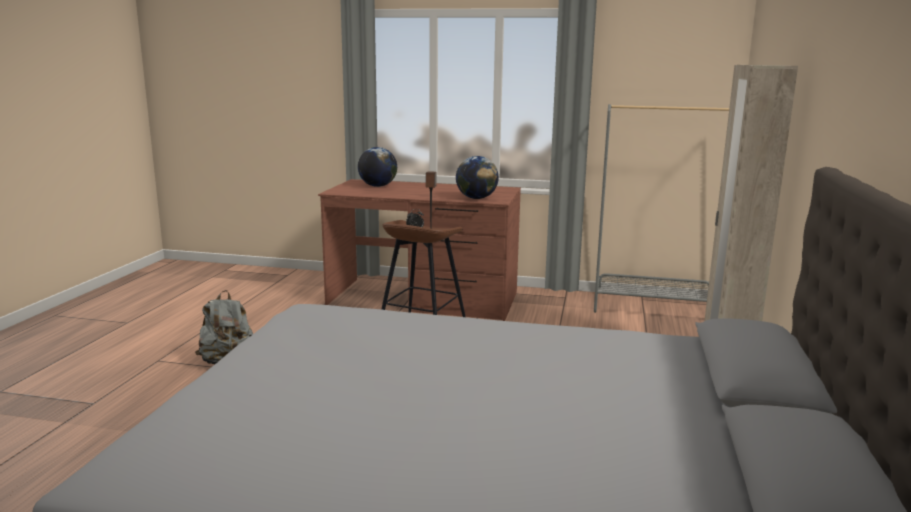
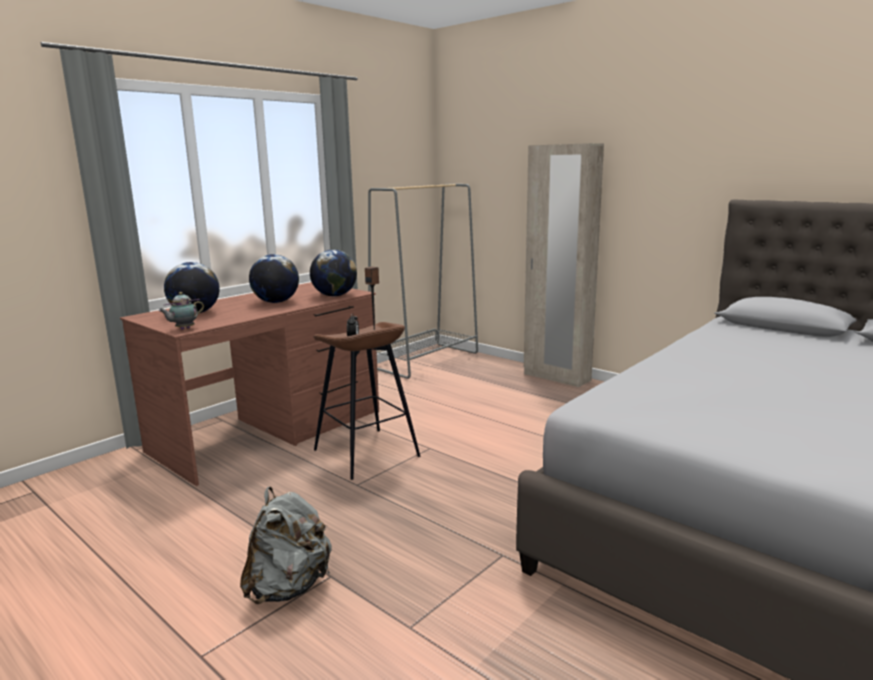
camera: 60 degrees left, 0 degrees up
(335, 192) = (183, 329): none -> teapot
(433, 192) = (276, 302): none -> globe

